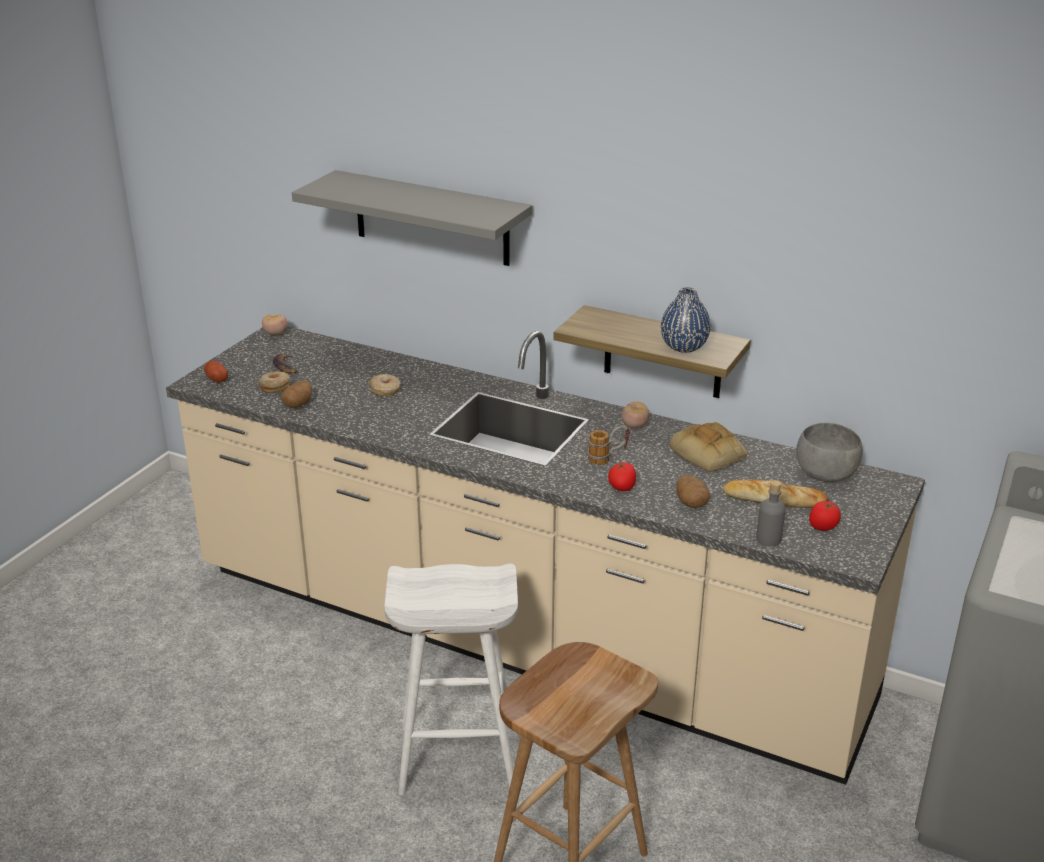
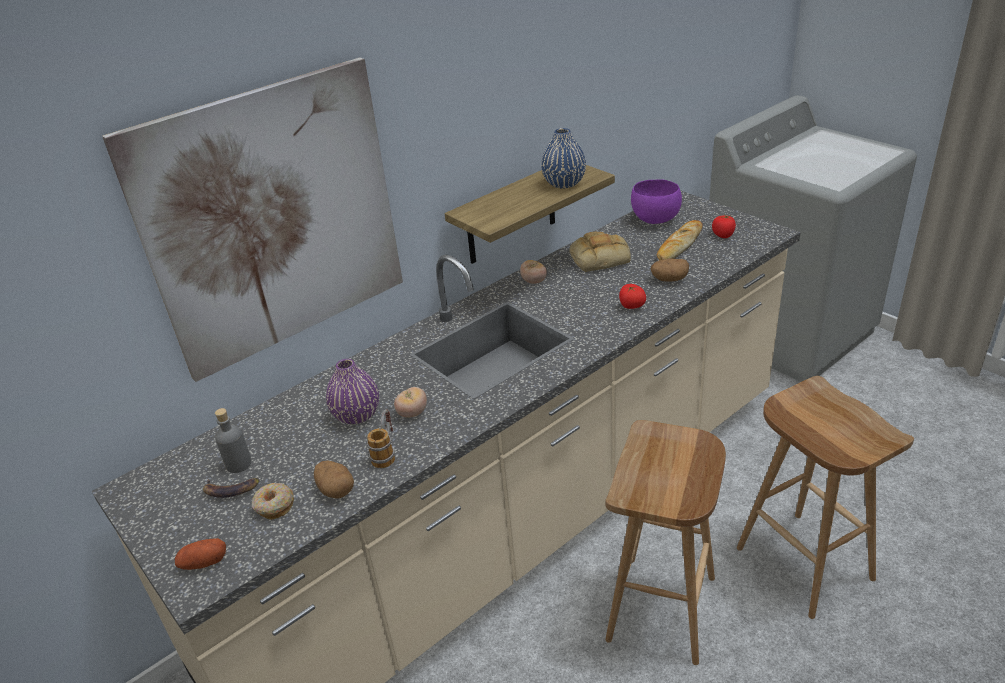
camera: 65 degrees left, 5 degrees up
(275, 333) = (130, 489): tomato -> tomato (412, 413)
(385, 390) = (357, 415): donut -> purple vase
(431, 218) = (274, 219): grey shelf -> picture
(456, 759) = (662, 610): white stool -> brown stool
(608, 458) = (580, 304): mug -> mug (386, 452)
(768, 539) = (733, 259): grey bottle -> grey bottle (238, 464)
(825, 475) = (654, 220): grey bowl -> purple bowl

